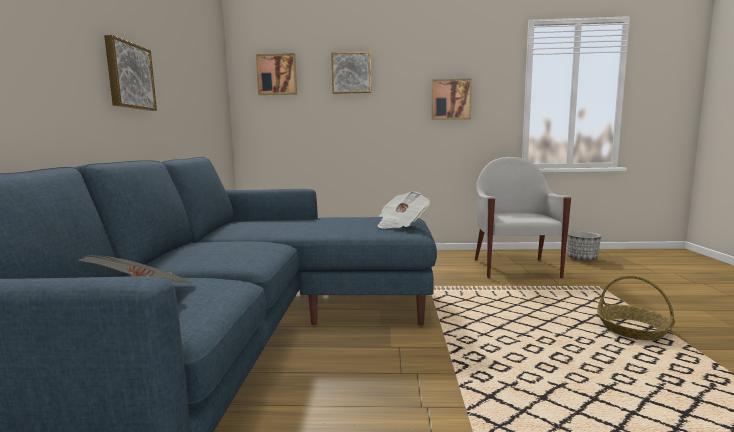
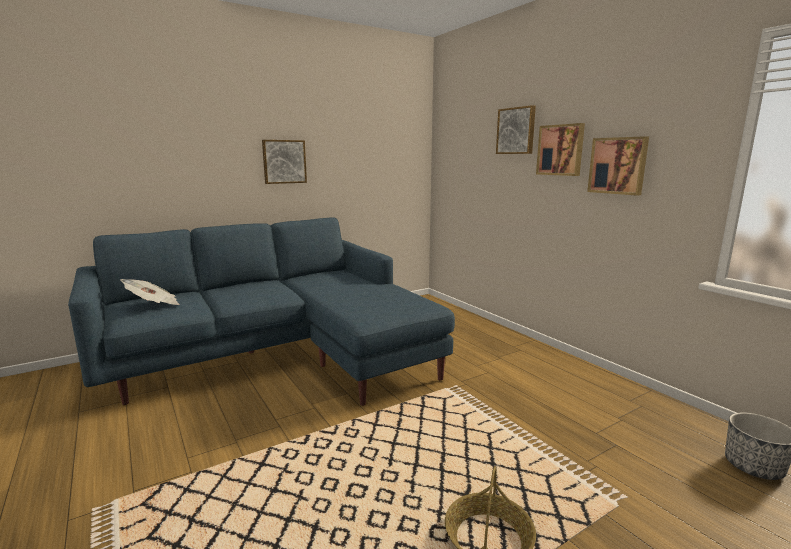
camera: 55 degrees right, 5 degrees up
(277, 75) = (460, 134): picture -> picture (561, 150)
(401, 224) = (384, 310): newspaper -> none
(515, 268) = (600, 419): white armchair -> none

